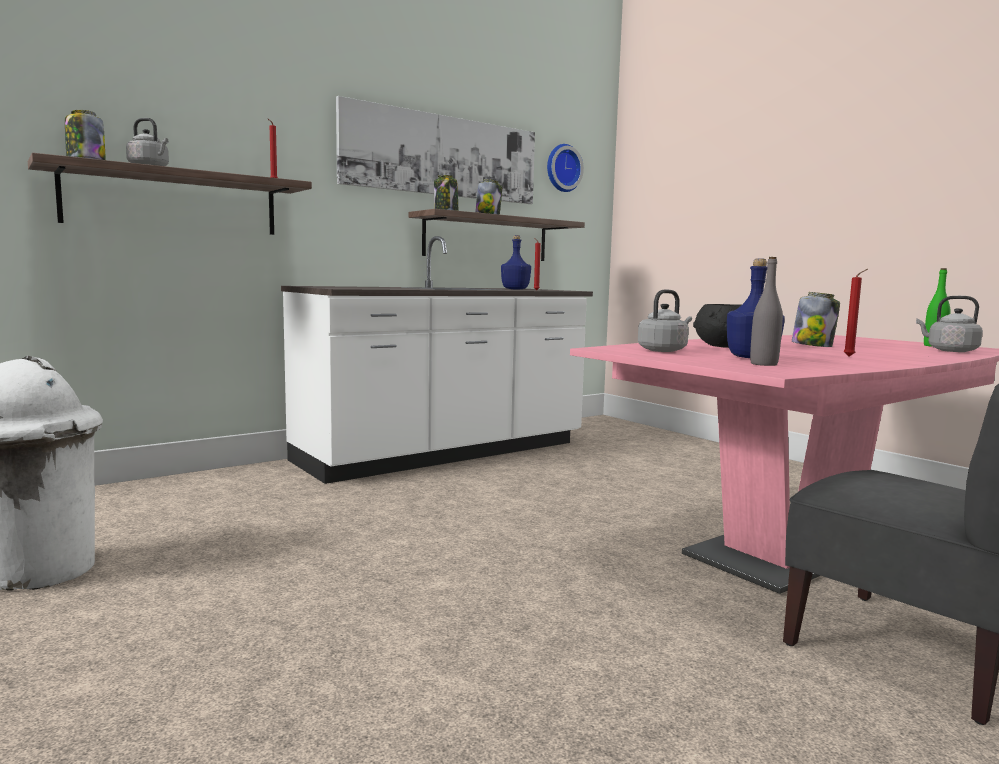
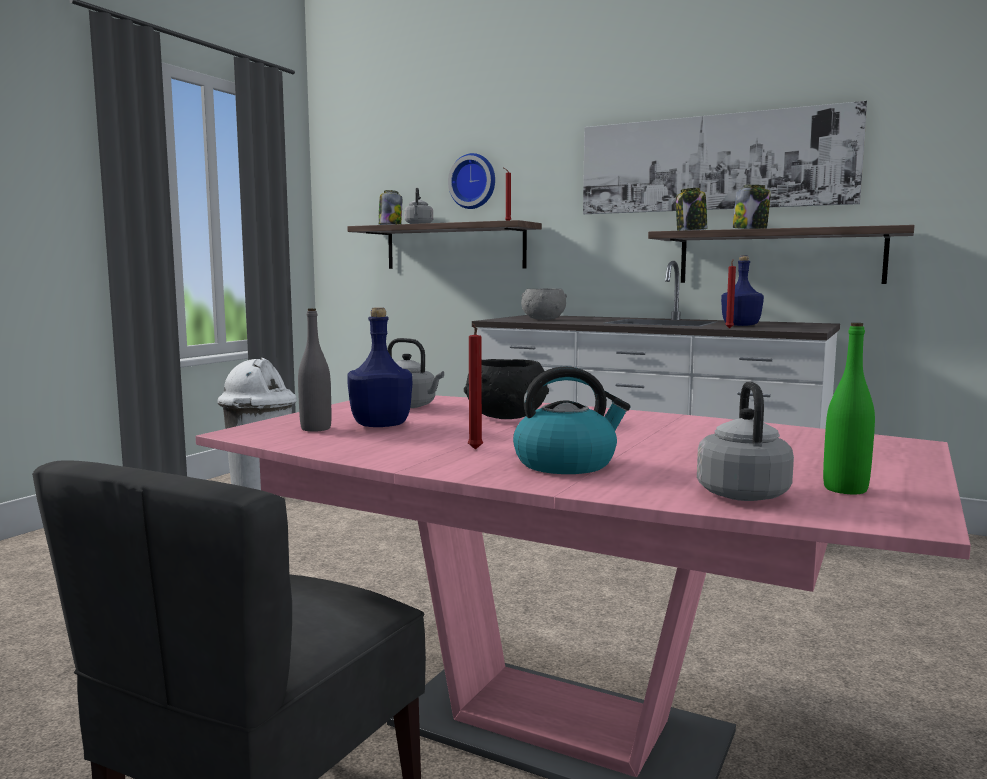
camera: 65 degrees right, 0 degrees up
(362, 287) = (543, 319): none -> grey bowl
(562, 168) = (933, 141): wall clock -> wall clock (473, 181)
(812, 345) = (624, 438): jar -> none
(890, 354) = (566, 464): none -> kettle

